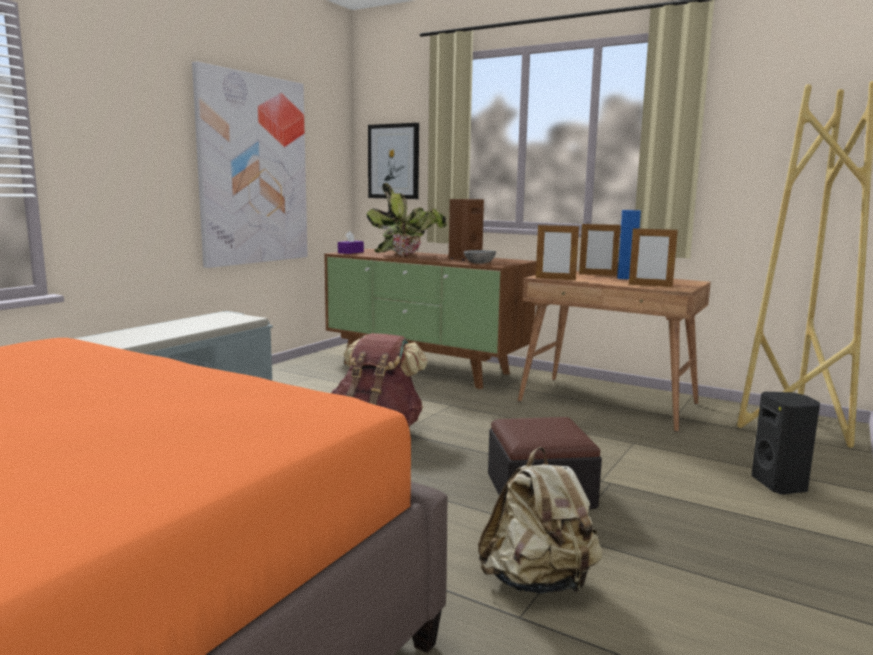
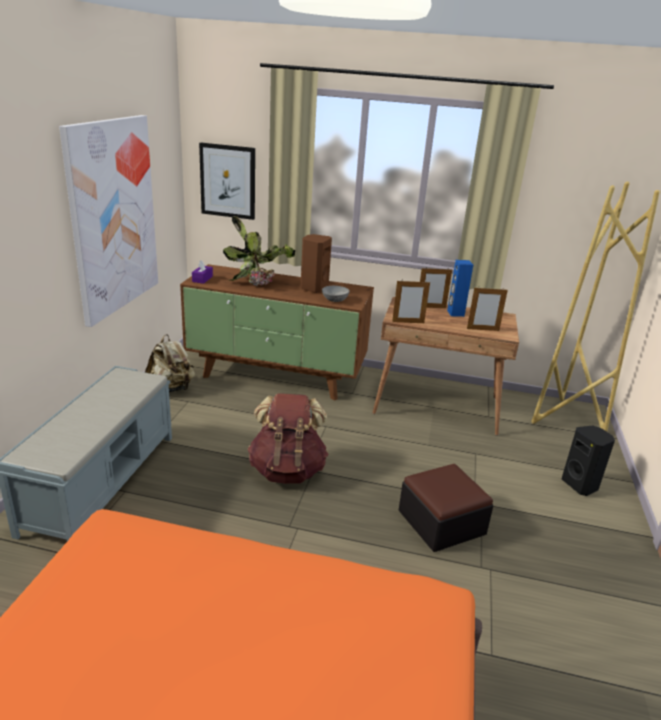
camera: 20 degrees left, 15 degrees up
(538, 582) = (487, 619): beige backpack -> beige backpack (171, 389)

